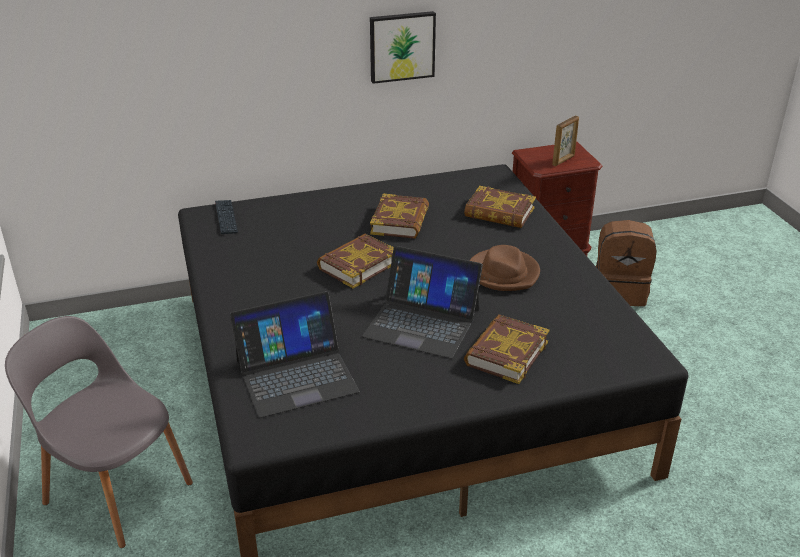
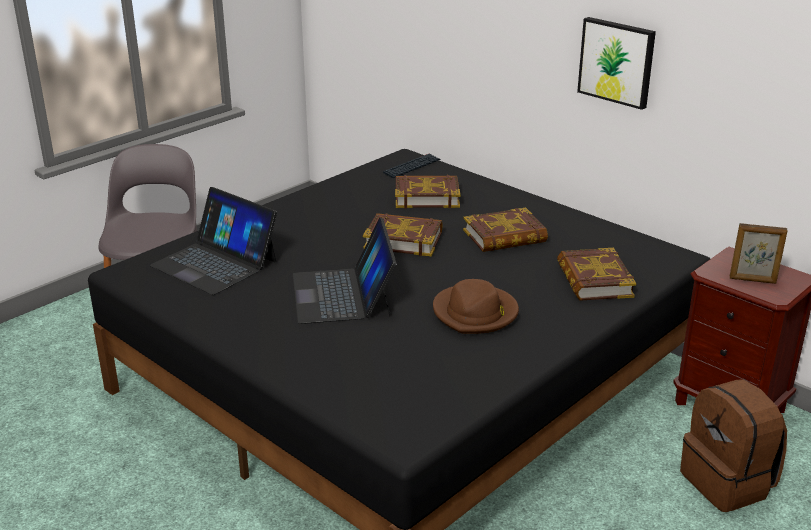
camera: 60 degrees right, 5 degrees down
(505, 353) = (332, 349): book -> book (426, 197)

